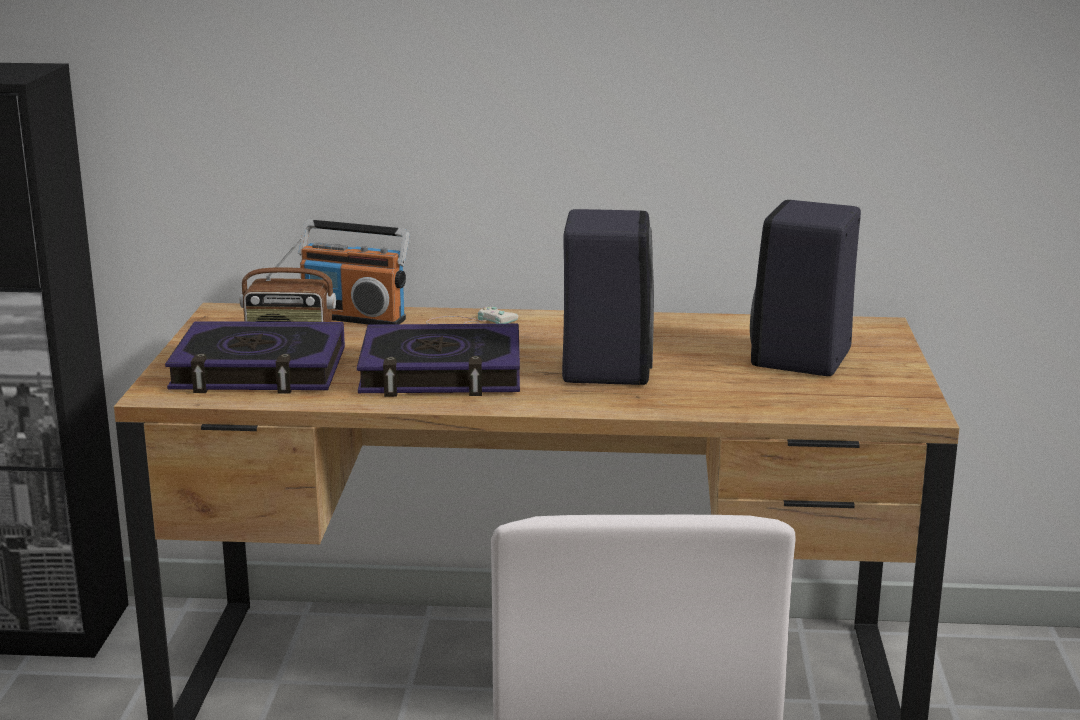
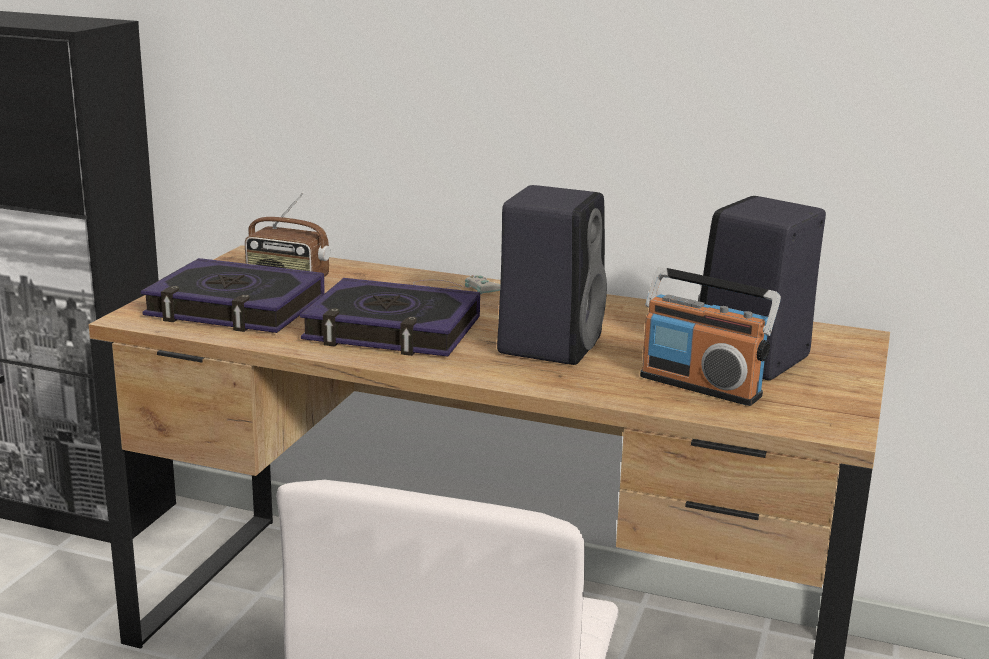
camera: 15 degrees right, 0 degrees up
(354, 317) = (357, 272): radio -> radio (701, 386)

